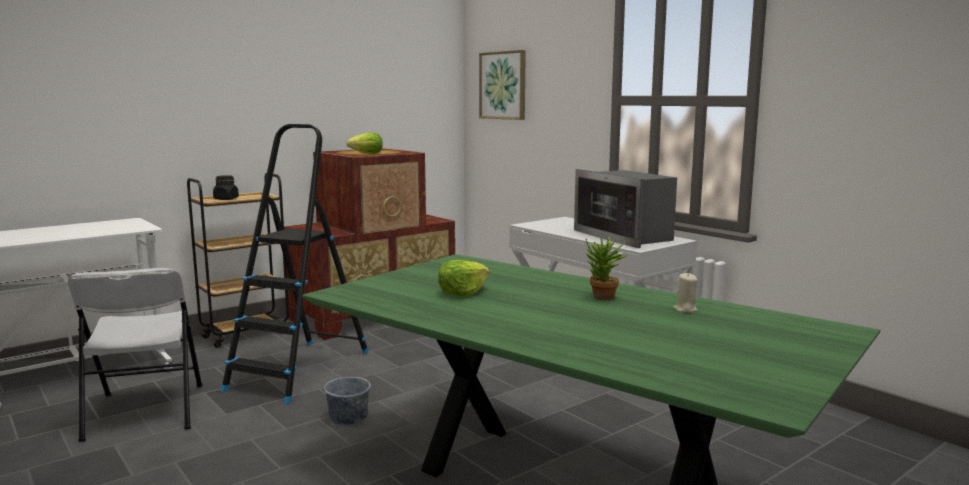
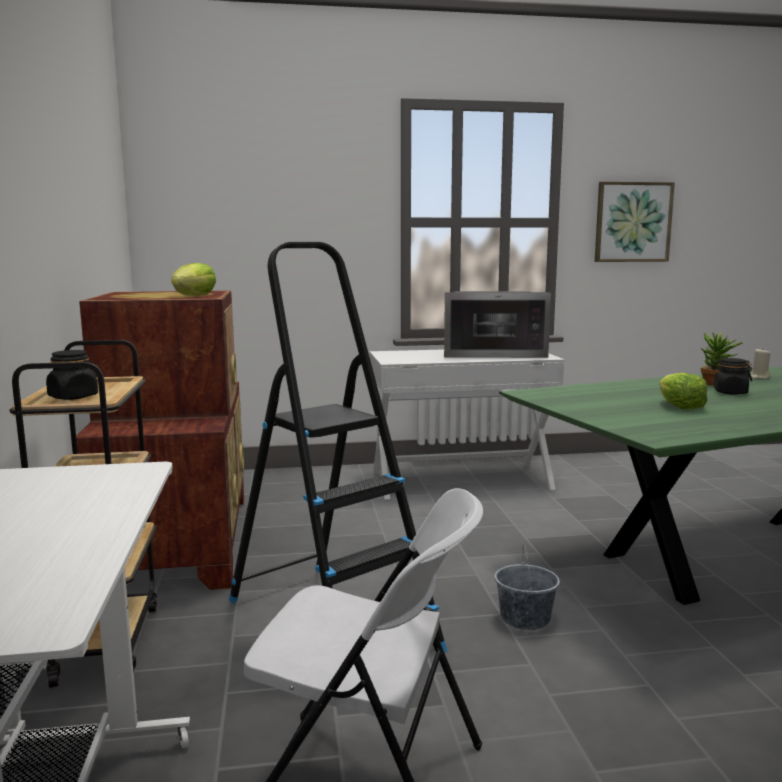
camera: 60 degrees left, 0 degrees up
(503, 85) = (218, 203): picture -> picture (632, 222)
(562, 303) = (730, 392): none -> black jar

